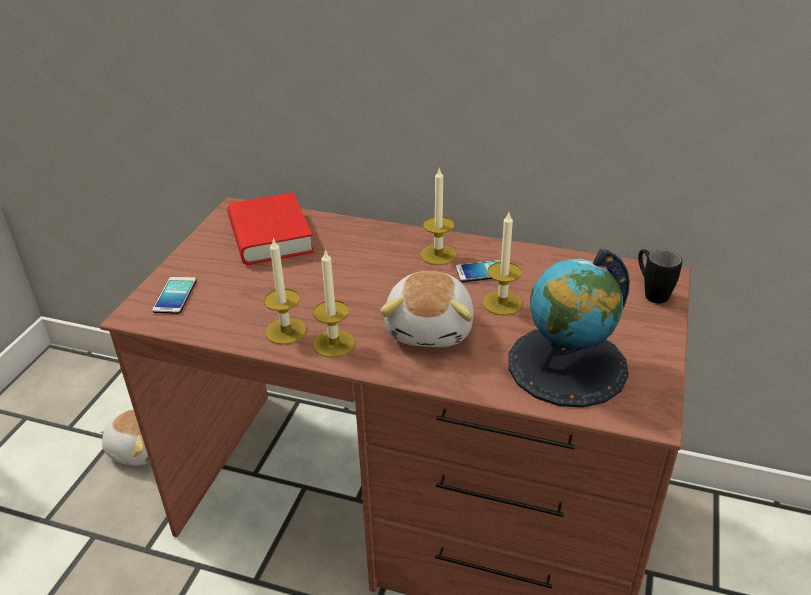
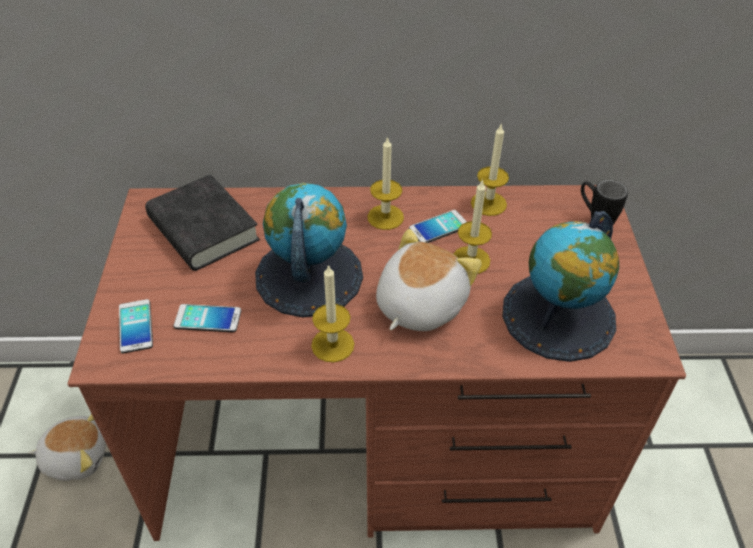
camera: 20 degrees left, 10 degrees up
(237, 302) = (208, 319): none -> phone
(270, 236) = (203, 229): red book -> black book
(286, 331) = (277, 342): candle -> candle (488, 203)
(342, 287) = (308, 276): none -> globe
(431, 328) = (418, 304): plush toy -> plush toy turned 135 degrees counterclockwise

